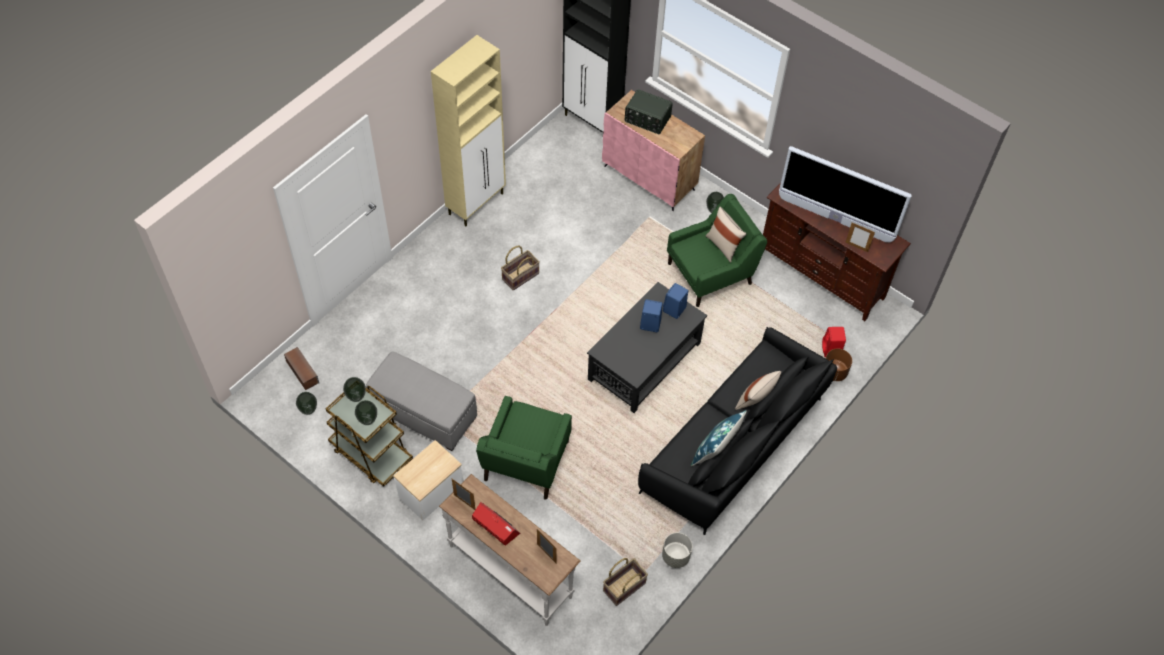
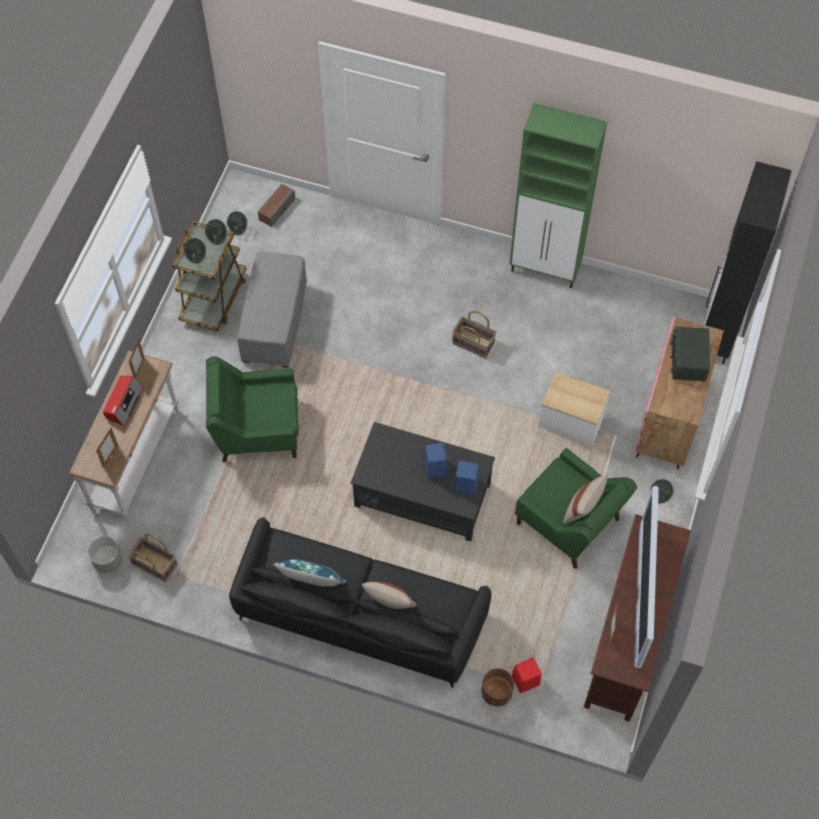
camera: 70 degrees right, 5 degrees up
(430, 491) = (194, 362): side table -> side table (571, 421)
(477, 203) = (545, 270): beige cabinet -> green cabinet
(675, 556) = (204, 600): grey planter -> grey planter (107, 561)

